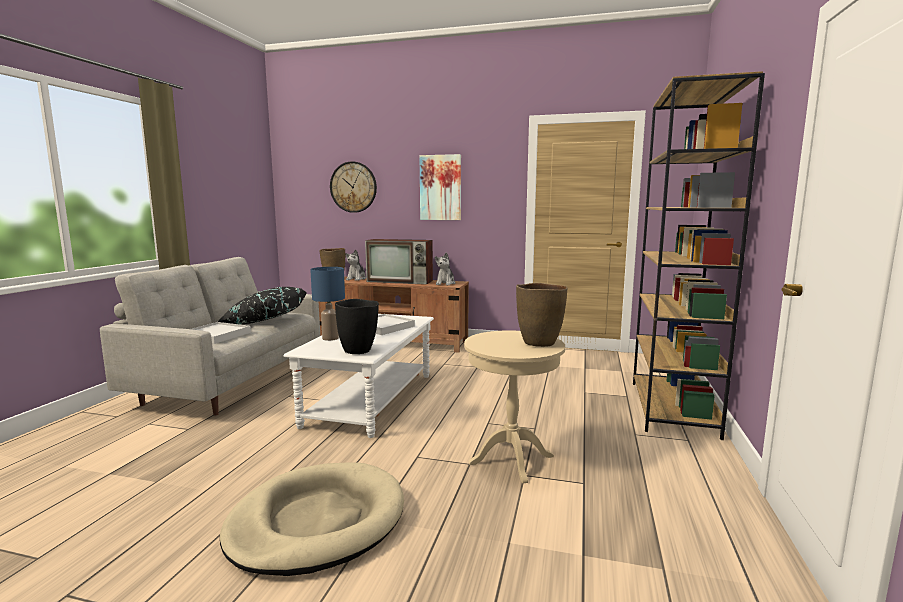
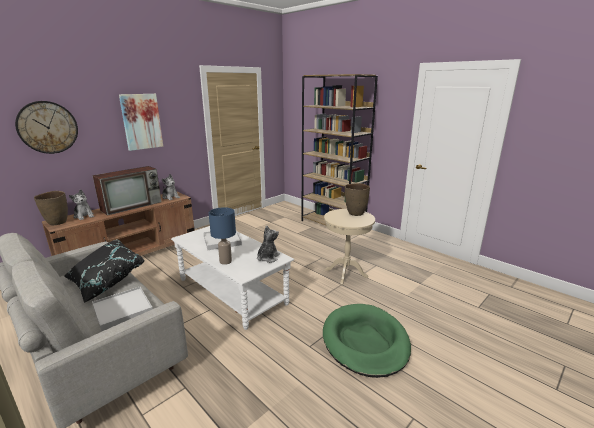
camera: 60 degrees left, 10 degrees up
(317, 522) = (365, 341): beige dog bed -> green dog bed
(358, 351) = (267, 258): black vase -> plush toy

